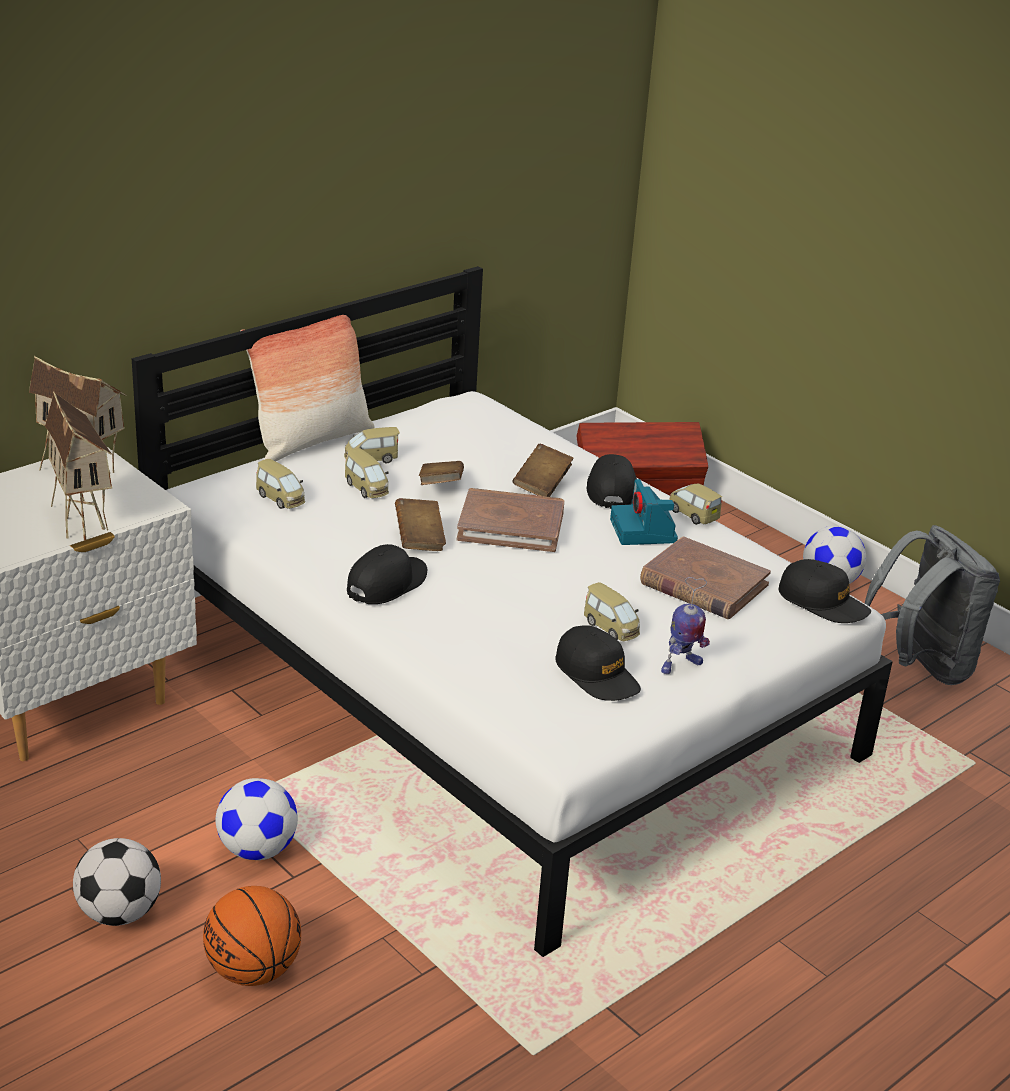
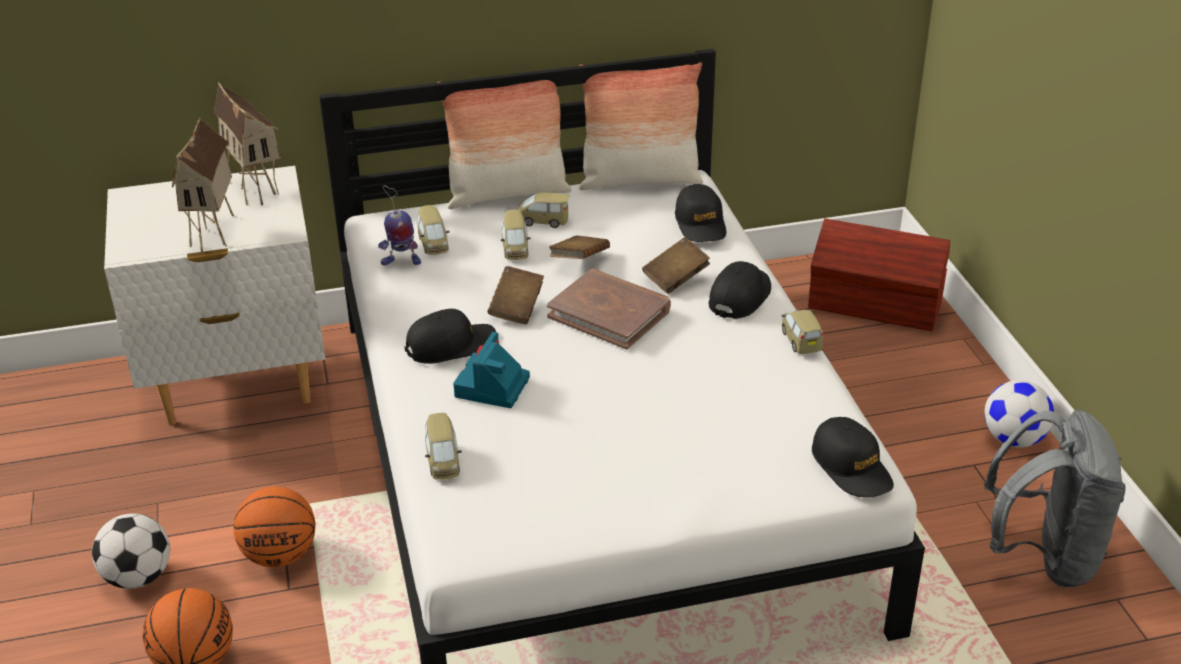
camera: 30 degrees right, 5 degrees up
(257, 849) = (280, 555): football -> basketball
(428, 408) = (640, 180): none -> pillow
(597, 675) = (558, 483): black cap -> black cap (701, 224)
(611, 628) = (614, 439): toy car -> toy car (443, 461)
(644, 532) = (734, 348): camera -> camera (492, 388)
(680, 666) = (644, 496): toy robot -> toy robot (400, 262)
(703, 584) = (744, 417): brown book -> none

